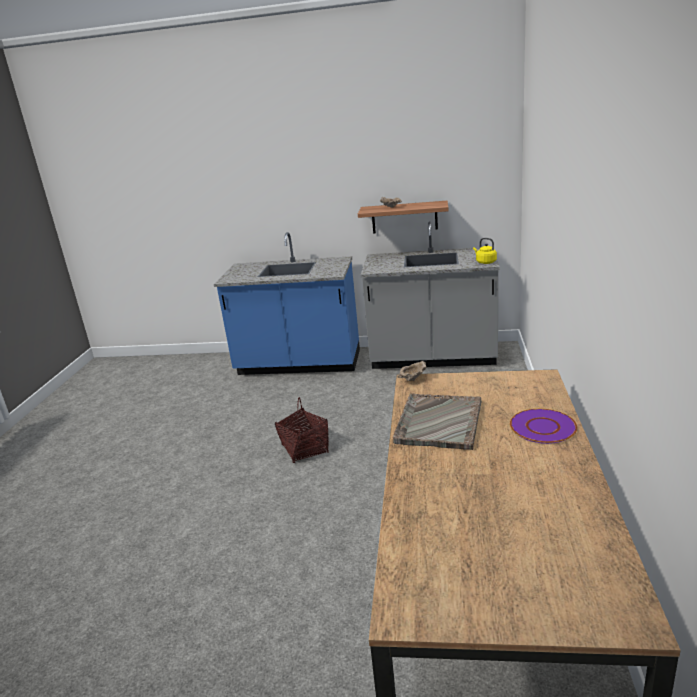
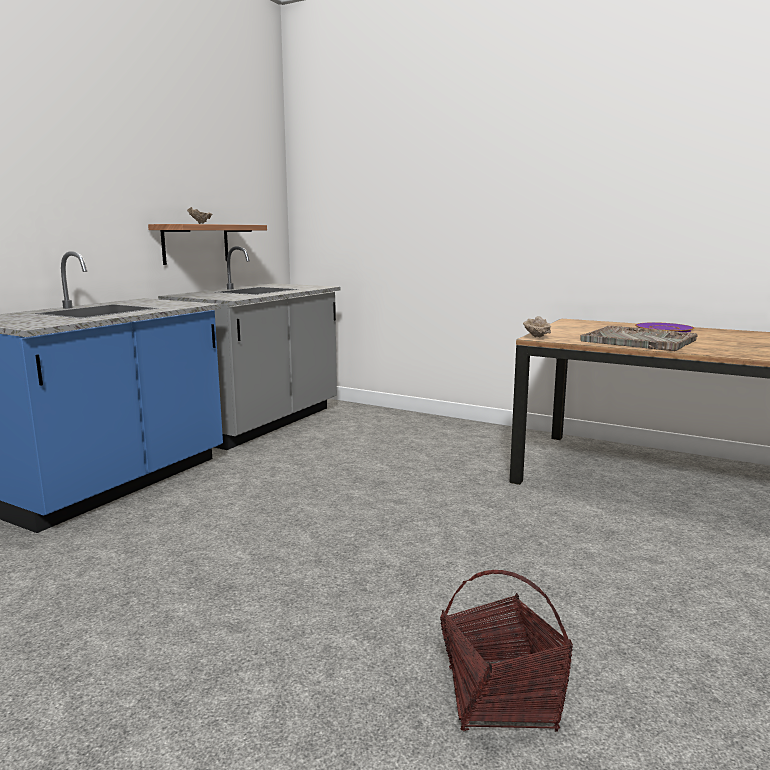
camera: 70 degrees left, 10 degrees down
(305, 449) = (376, 518): basket -> basket (501, 699)
(485, 262) = (317, 286): yellow kettle -> none

